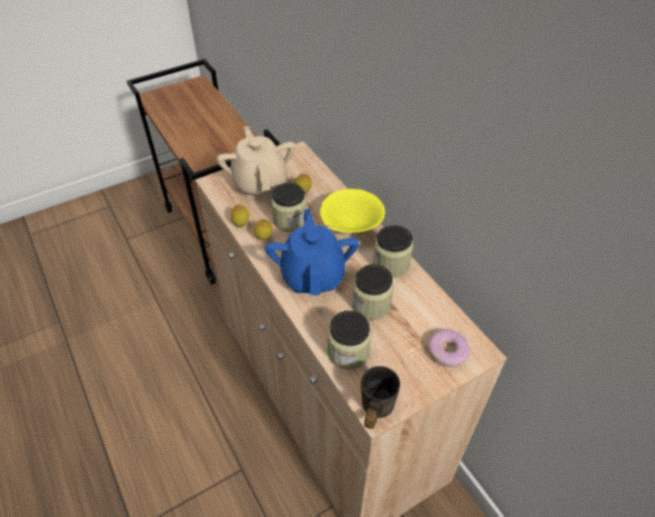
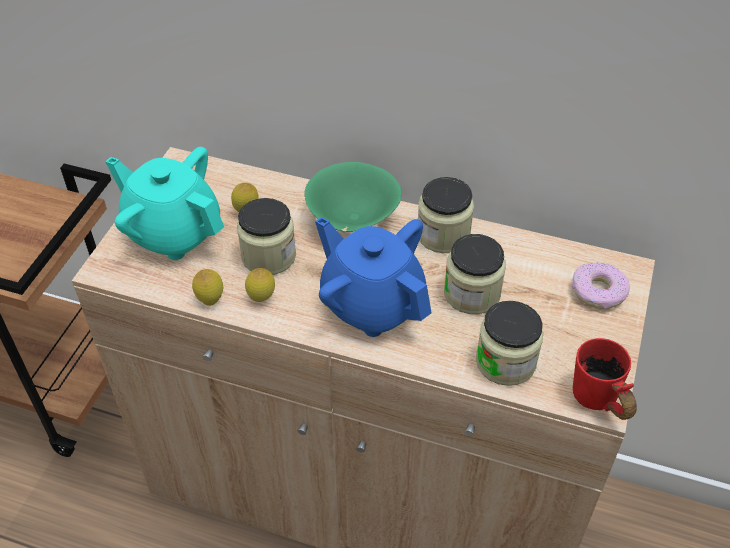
camera: 40 degrees left, 0 degrees up
(260, 183) = (173, 232): beige teapot -> turquoise teapot
(350, 227) = (352, 221): yellow bowl -> green bowl
(371, 410) = (594, 404): grey mug -> red mug

